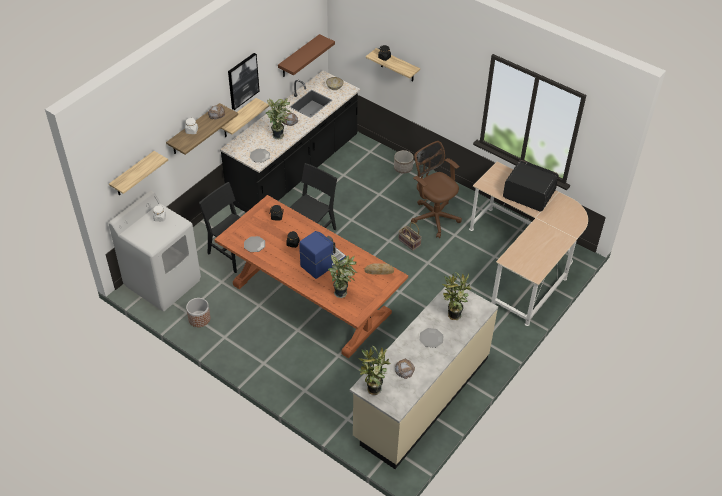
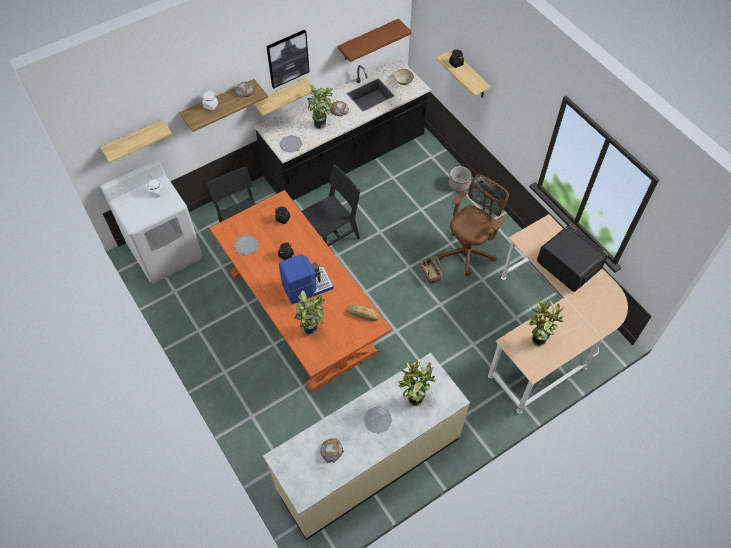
camera: 20 degrees right, 10 degrees up
(199, 319) = (183, 302): planter -> none
(372, 389) = (286, 464): potted plant -> potted plant (536, 339)
(434, 216) = (469, 251): brown office chair -> brown office chair turned 60 degrees clockwise

